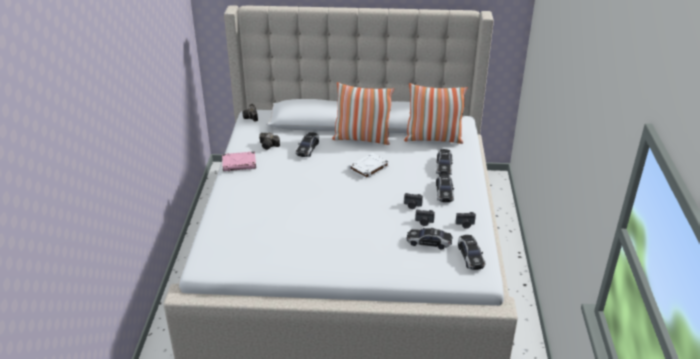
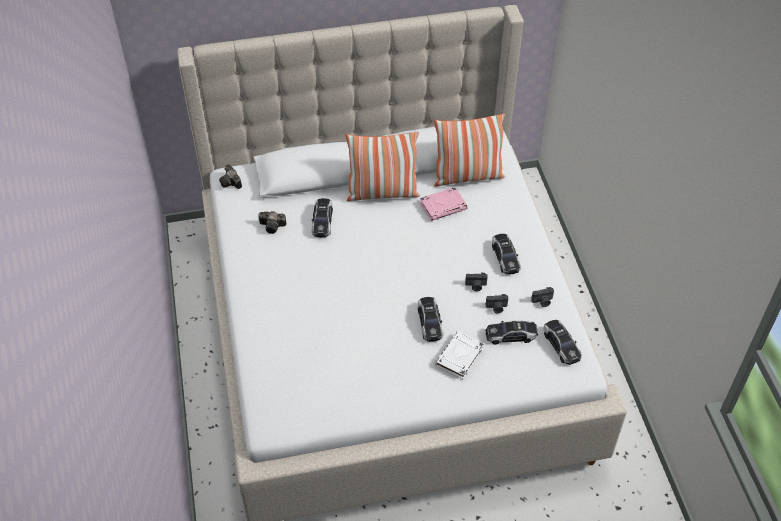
camera: 15 degrees left, 15 degrees up
(239, 164) = (248, 263): pink book -> pink book (443, 206)
(368, 168) = (407, 239): white book -> white book (459, 357)
(444, 166) = (493, 217): toy car -> toy car (429, 322)

